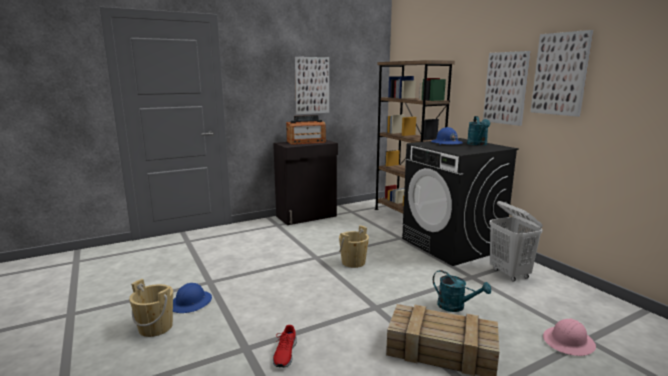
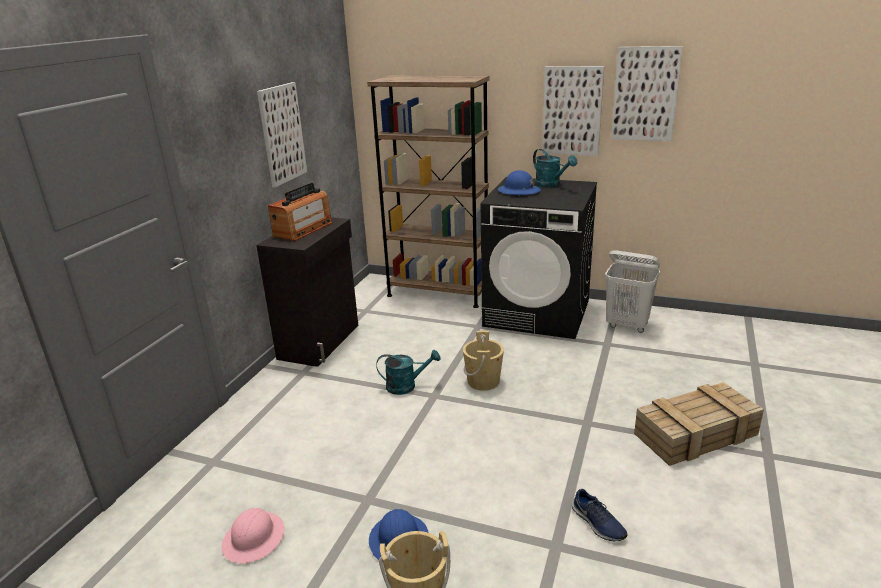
camera: 40 degrees left, 10 degrees up
(285, 353) = (597, 523): red shoe -> blue shoe
(456, 306) = (642, 383): turquoise watering can -> turquoise watering can (406, 386)
(568, 342) = (749, 373): pink hard hat -> pink hard hat (254, 538)

